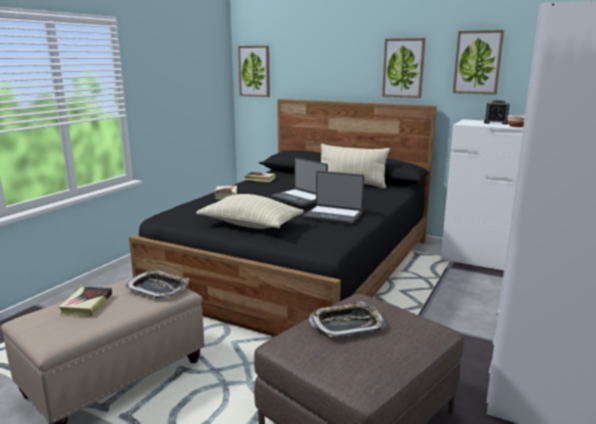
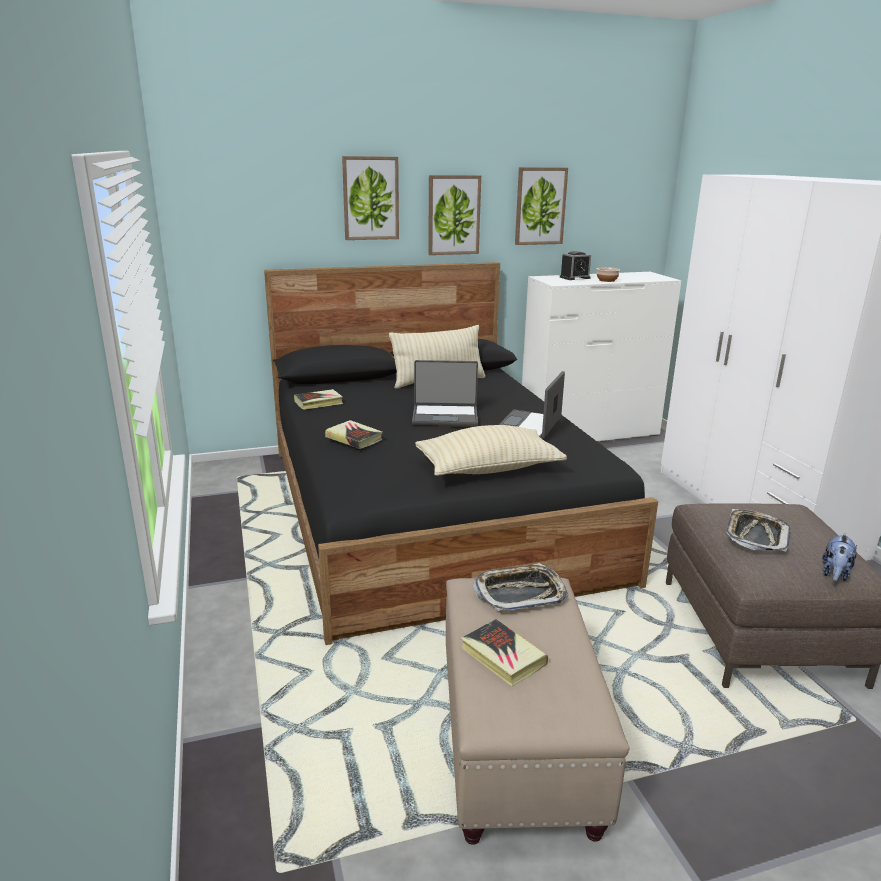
camera: 45 degrees left, 5 degrees up
(254, 71) = (209, 226): picture -> picture (370, 198)
(333, 216) = (529, 427): laptop -> laptop turned 135 degrees clockwise
(340, 369) = (835, 574): none -> plush toy

